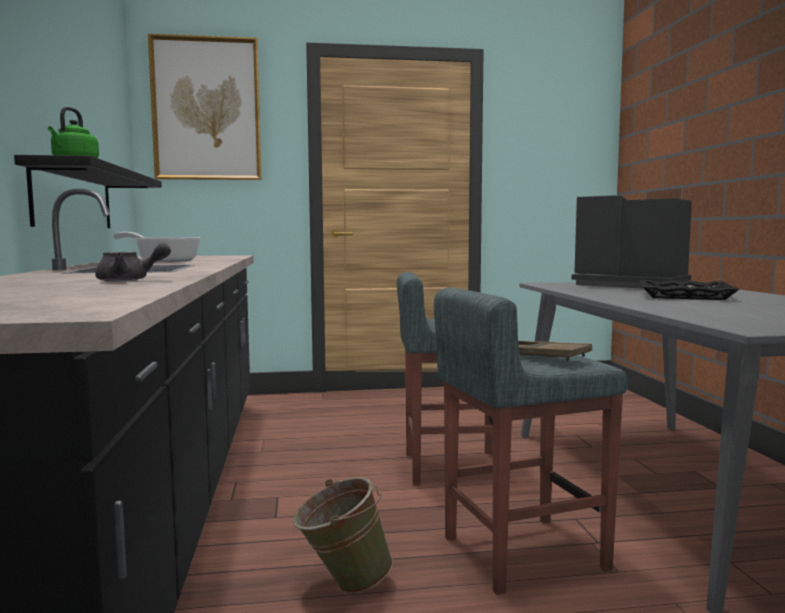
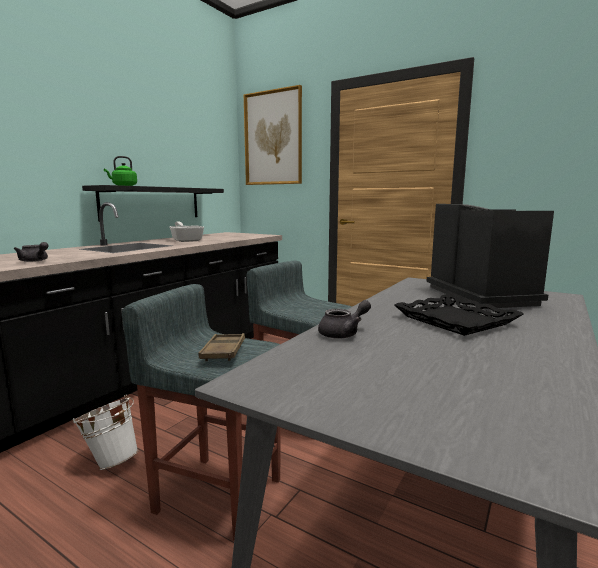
camera: 40 degrees right, 5 degrees up
(342, 585) = (111, 460): green bucket -> white bucket
(669, 308) = (344, 334): none -> grey teapot

